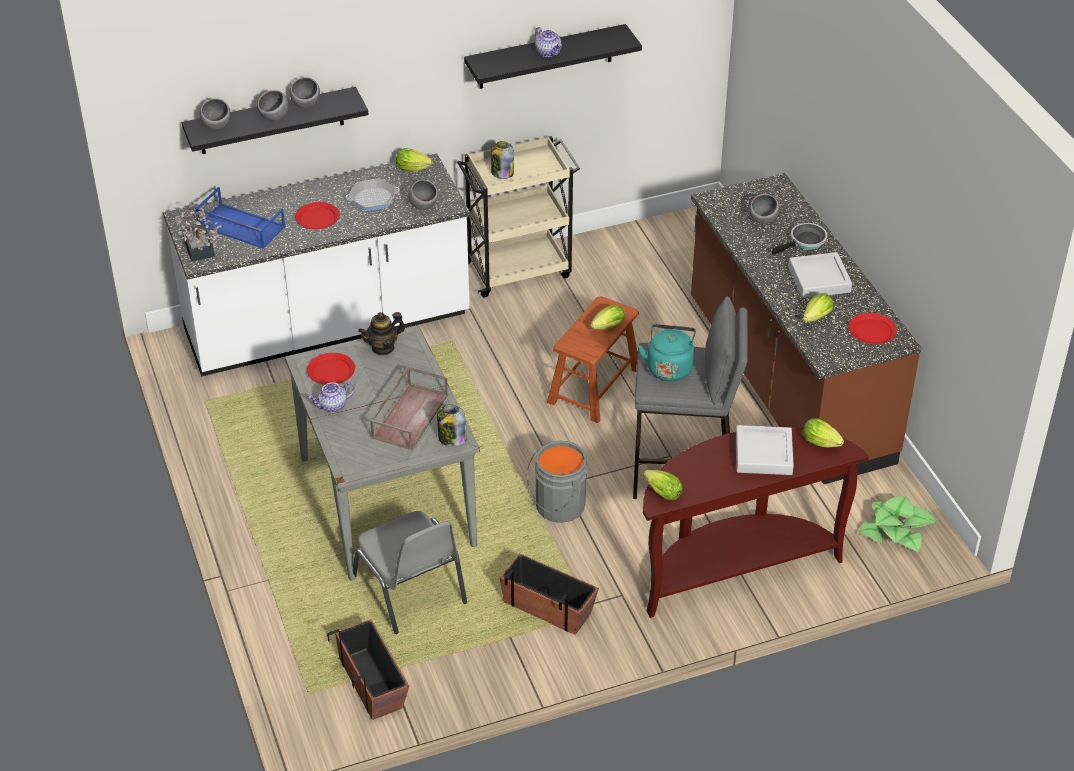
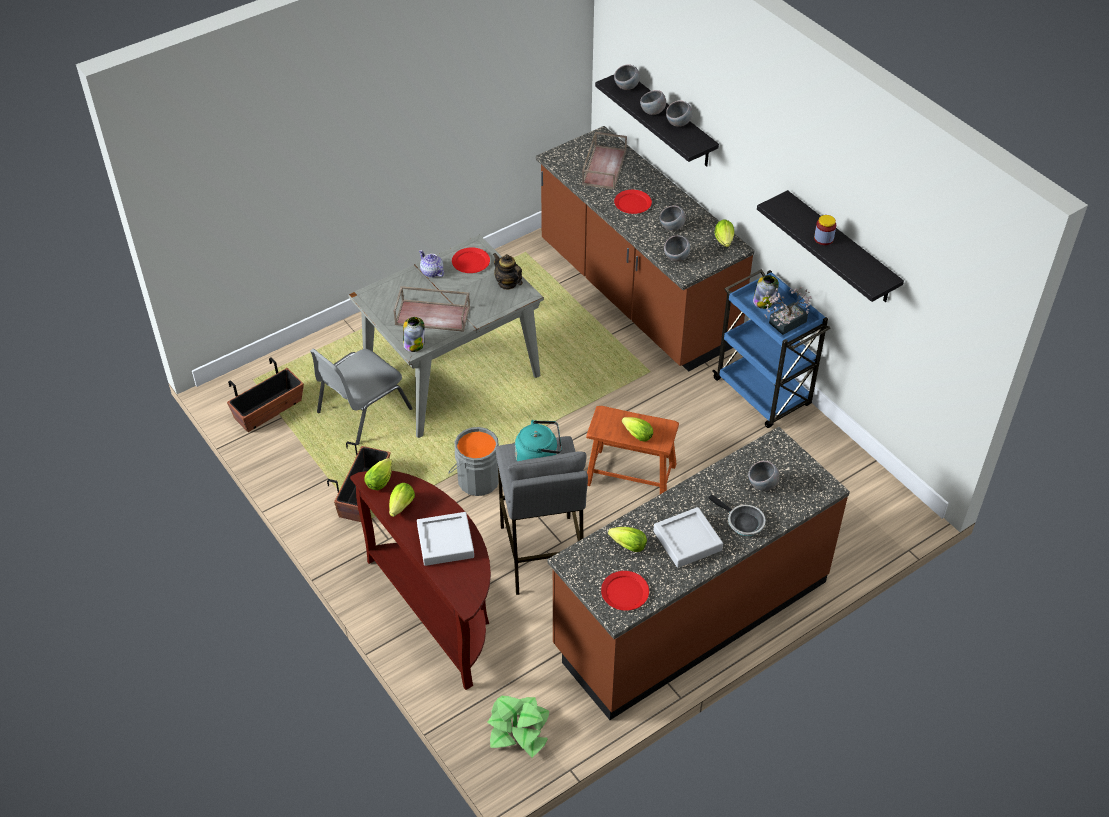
camera: 75 degrees right, 5 degrees up
(199, 251) = (564, 154): potted plant -> potted plant (784, 324)
(240, 226) = (603, 166): blue tray -> brown tray
(327, 326) = (636, 295): white counter -> brown counter
(373, 199) = (672, 227): frying pan -> grey bowl
(519, 269) = (763, 393): beige cart -> blue cart
(548, 52) = (823, 239): teapot -> jar
(822, 443) = (471, 583): lettuce -> lettuce (400, 508)

